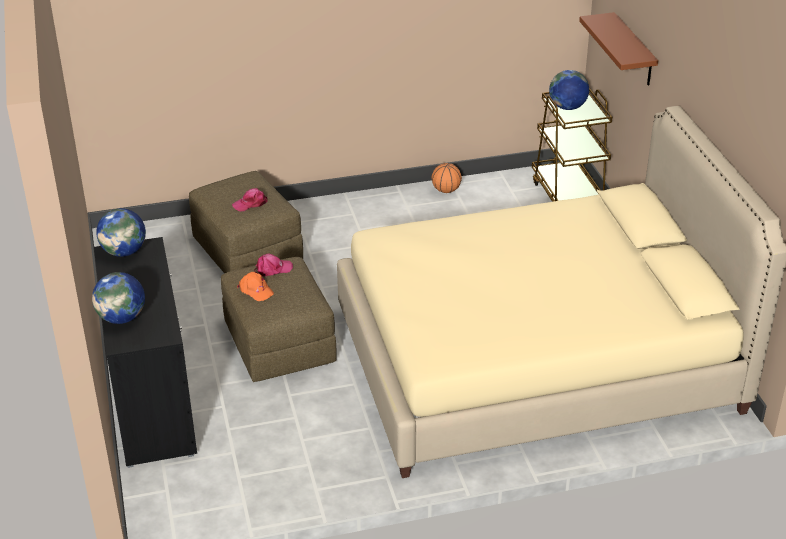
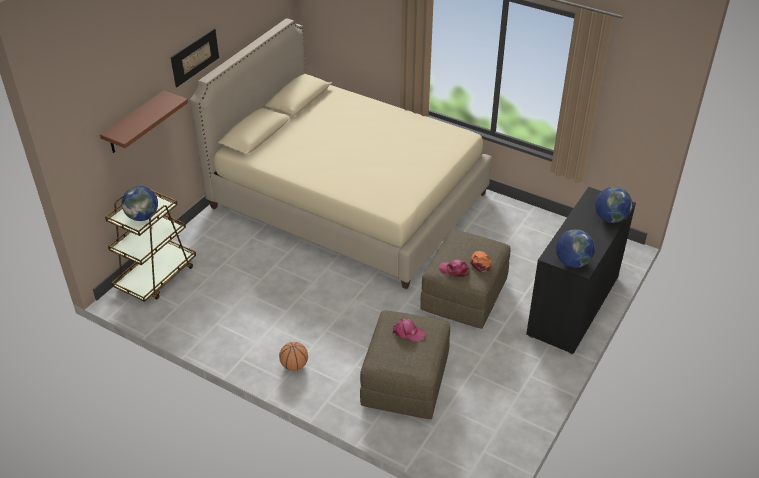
camera: 135 degrees left, 5 degrees up
(446, 190) = (213, 336): basketball -> basketball (294, 365)
(688, 77) = (195, 57): none -> picture

